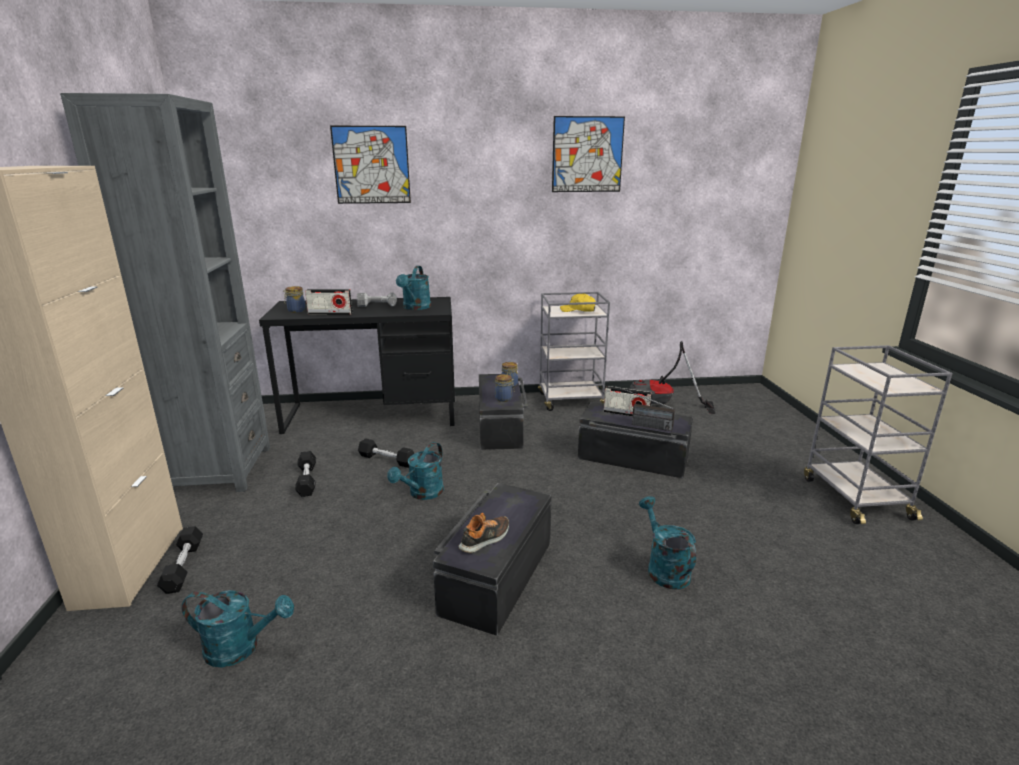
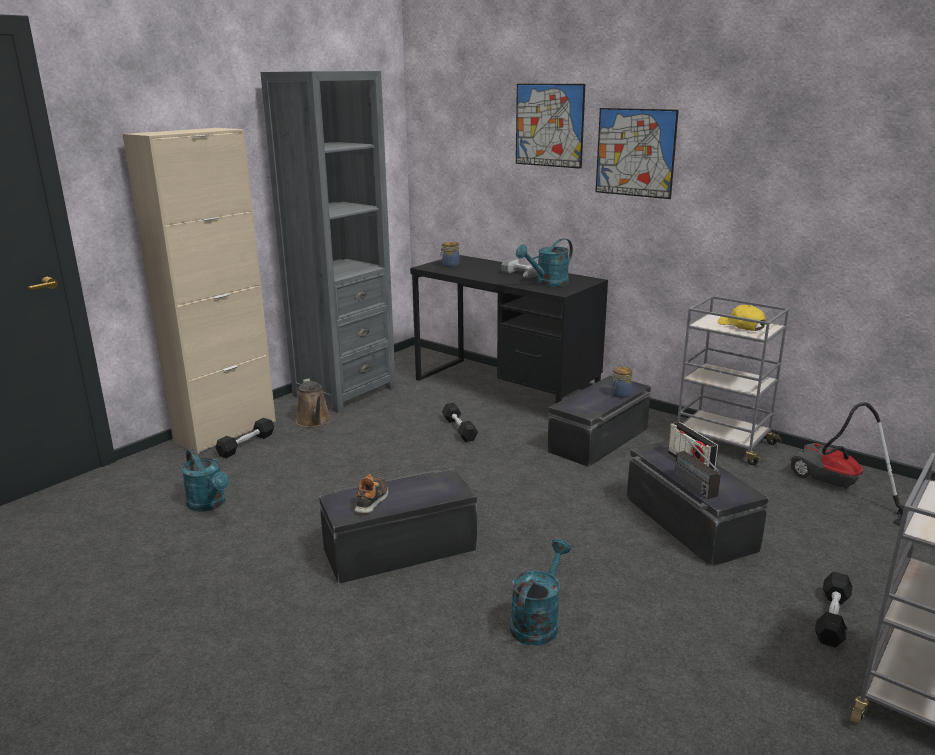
camera: 45 degrees right, 0 degrees up
(231, 509) = (314, 421): none -> brown watering can
(307, 480) = (383, 421): black dumbbell -> black dumbbell (832, 618)
(330, 314) = (468, 274): radio -> none
(422, 494) = (444, 466): turquoise watering can -> none
(485, 539) = (372, 500): shoe -> shoe turned 75 degrees counterclockwise
(504, 399) = (590, 405): jar -> none
(587, 154) = (794, 121): picture -> picture (635, 152)

